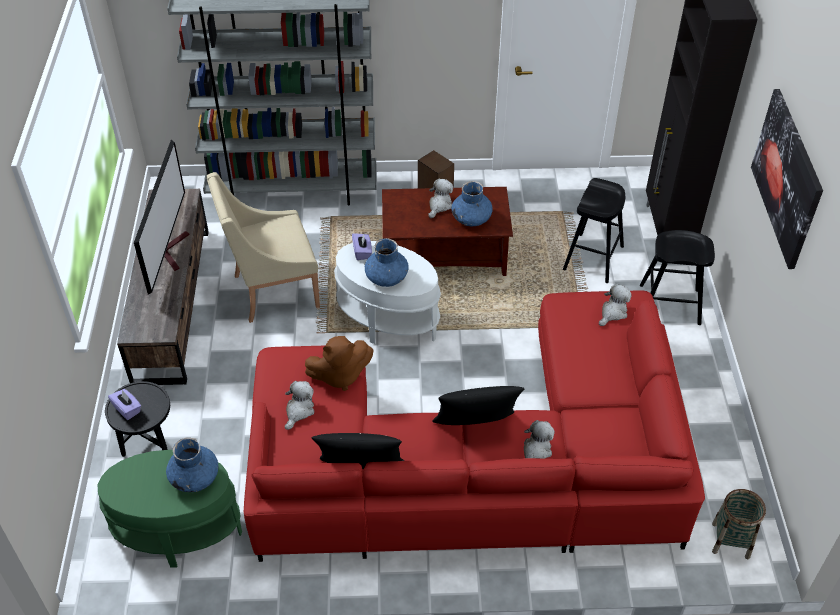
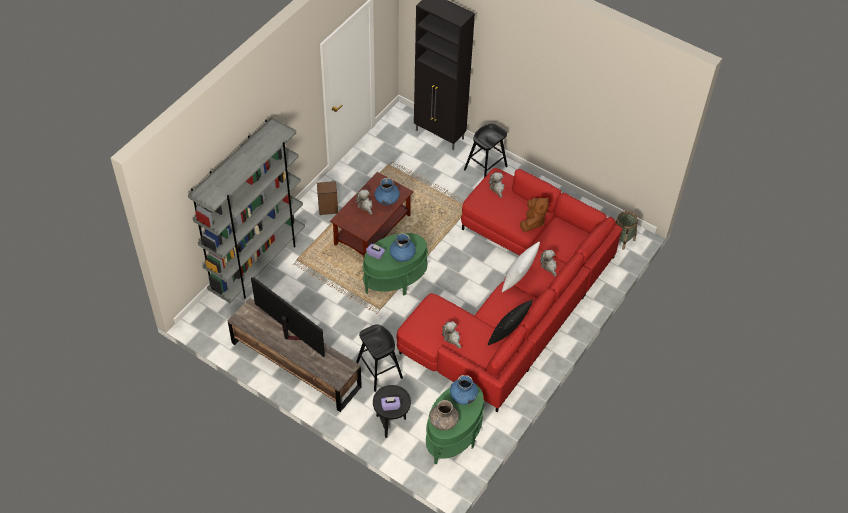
camera: 55 degrees left, 5 degrees up
(131, 480) = (443, 421): none -> grey vase
(272, 291) = (329, 315): beige armchair -> none
(340, 375) = (444, 310): brown plush toy -> brown plush toy (532, 222)
(388, 320) = (395, 279): white side table -> green side table
(475, 428) = (518, 279): black pillow -> white pillow
(593, 258) = (430, 174): black stool -> black stool (379, 370)
(787, 177) = (547, 75): picture -> none

